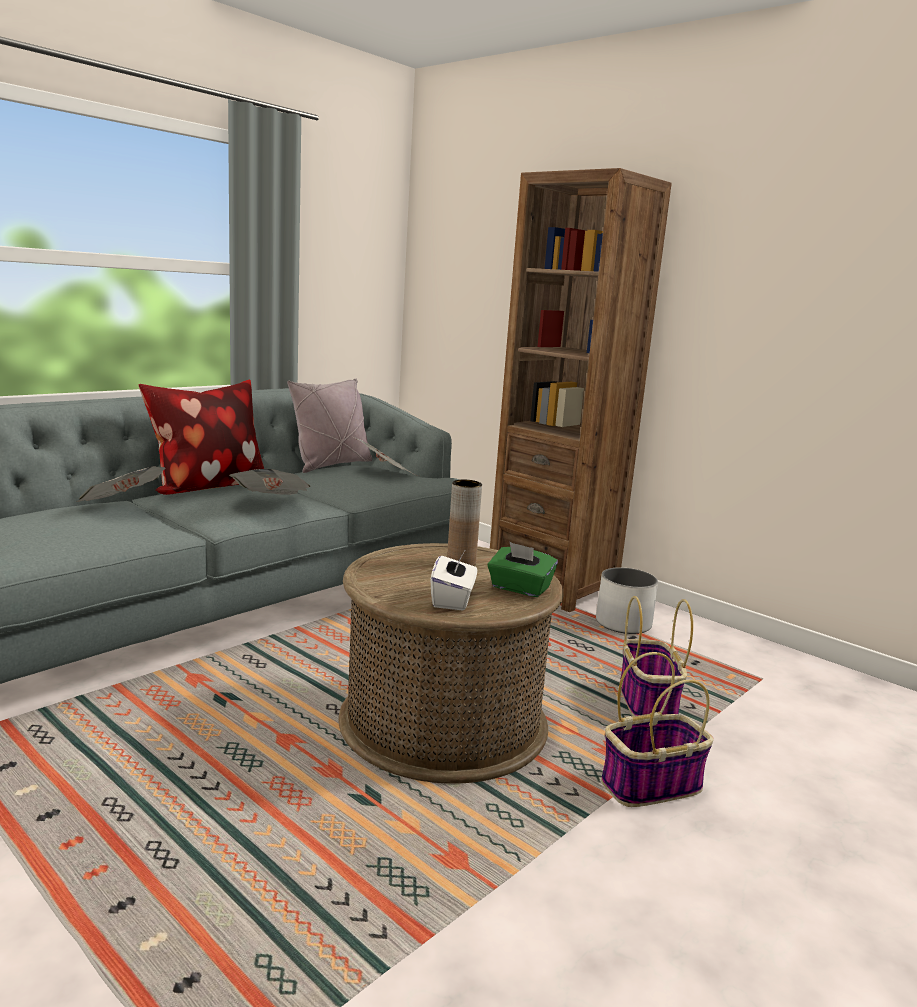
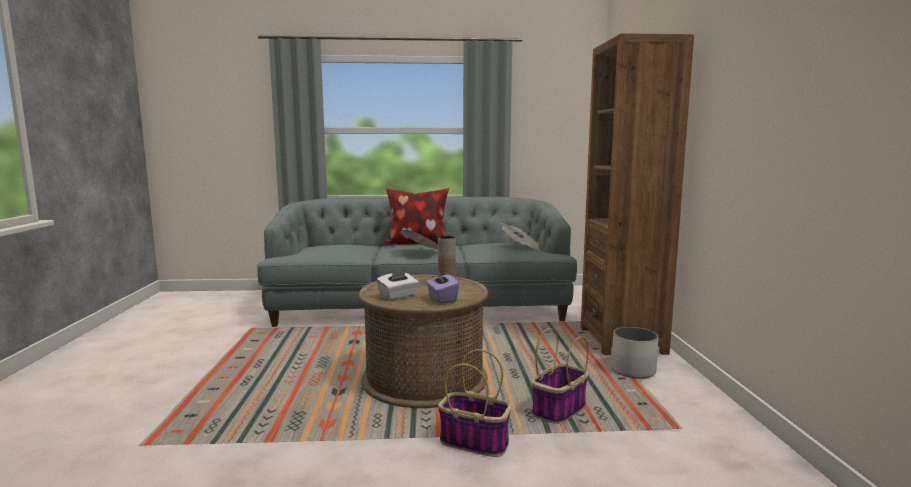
camera: 45 degrees right, 5 degrees down
(122, 506) = (361, 246): newspaper -> none
(331, 465) = (505, 242): purple pillow -> none
(519, 588) = (442, 299): green tissue box -> purple tissue box

